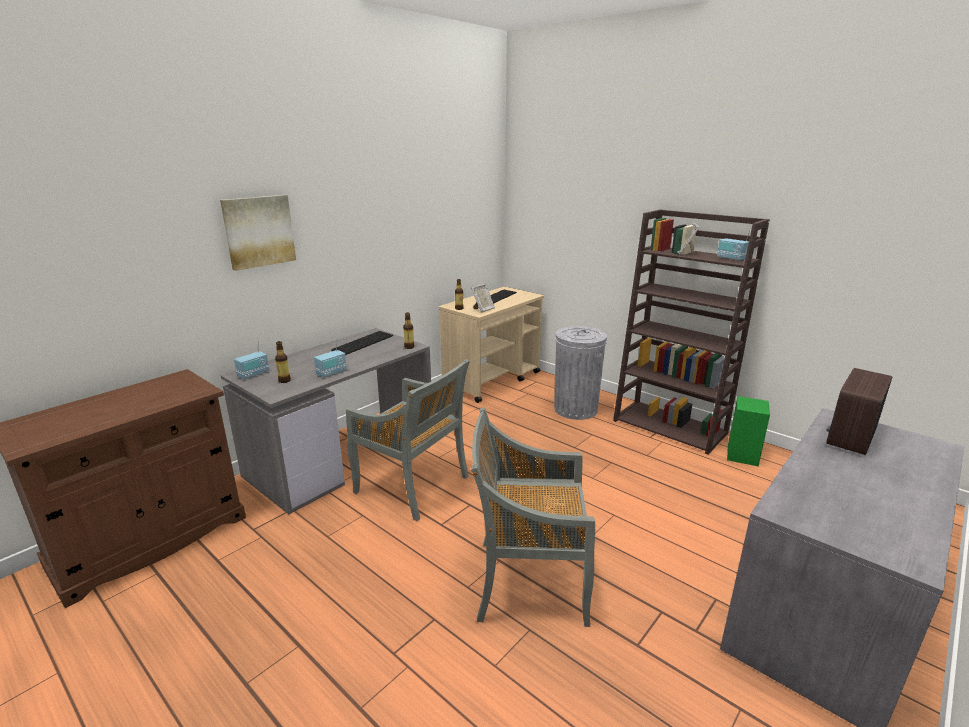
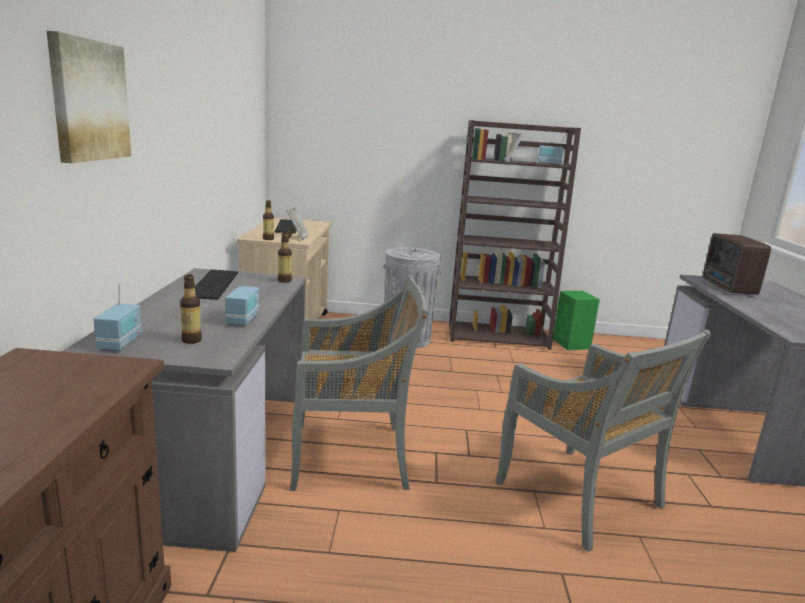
camera: 40 degrees left, 5 degrees down
(528, 581) = (580, 497): grey chair -> grey chair turned 90 degrees counterclockwise

